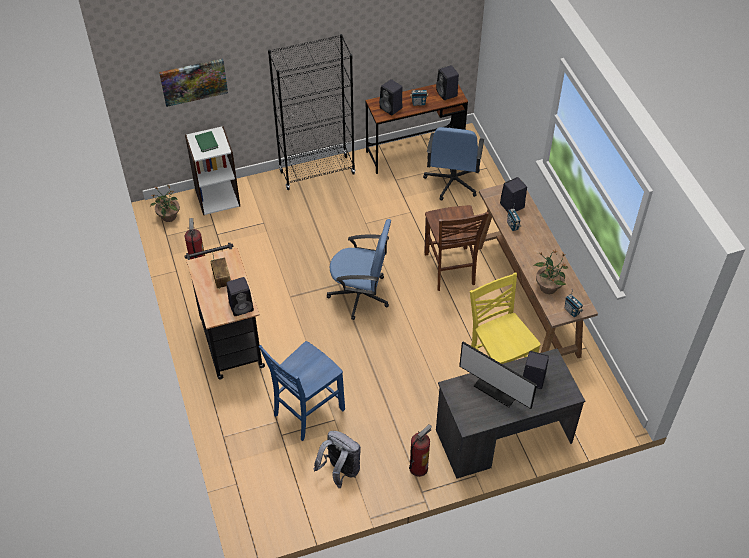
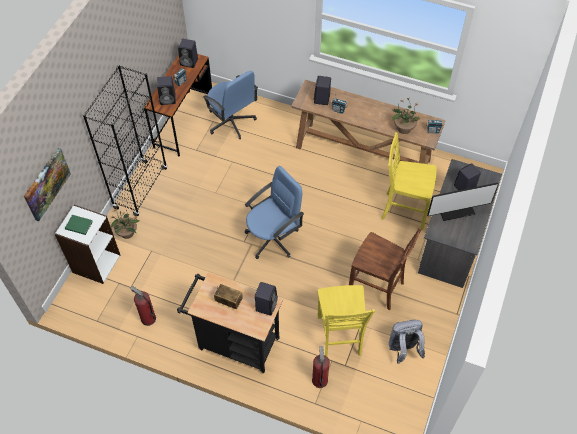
camera: 50 degrees left, 5 degrees up
(169, 217) = (80, 307): potted plant -> potted plant (127, 233)
(306, 412) = (340, 337): blue chair -> yellow chair
(418, 468) = (437, 303): fire extinguisher -> fire extinguisher (319, 380)
(450, 270) = (301, 175): brown chair -> brown chair (377, 287)

